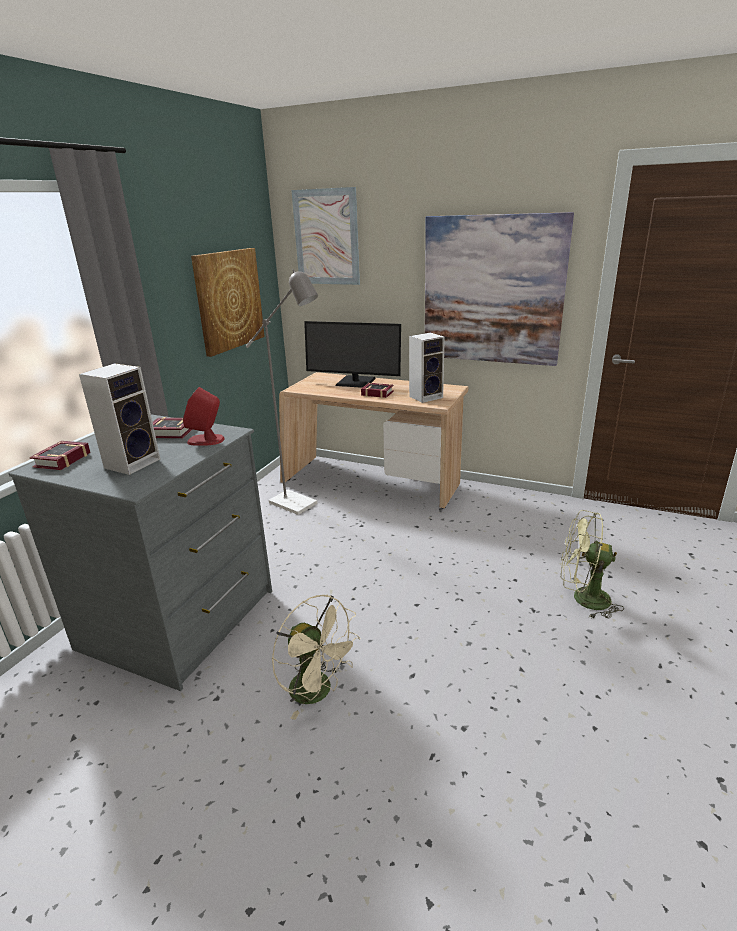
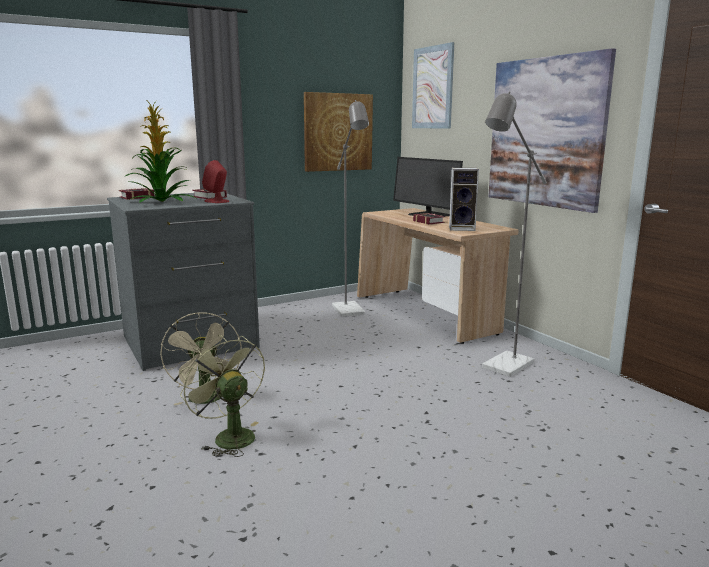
camera: 35 degrees right, 10 degrees down
(133, 462) = (161, 202): speaker -> potted plant
(506, 523) = (503, 368): none -> grey floor lamp
(583, 599) = (486, 432): green fan -> green fan (228, 436)

